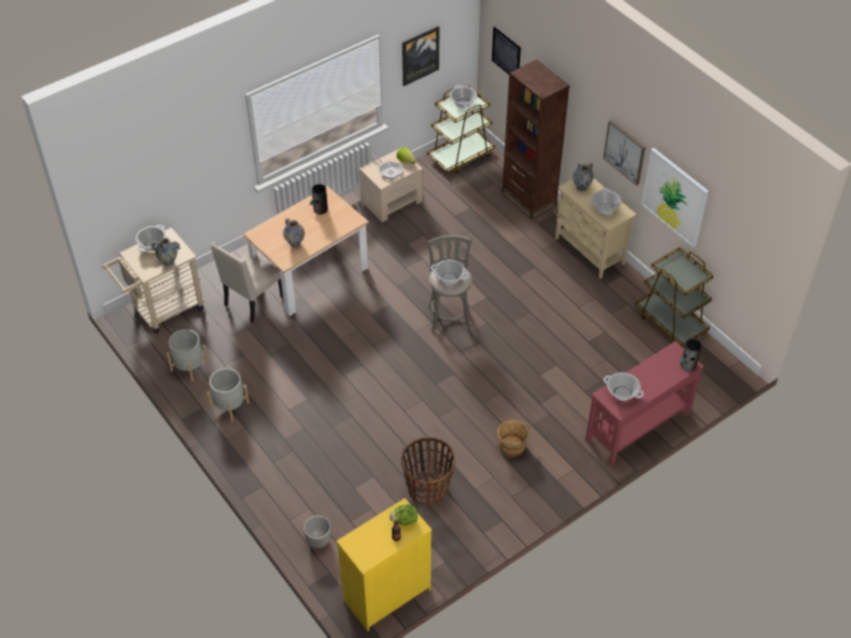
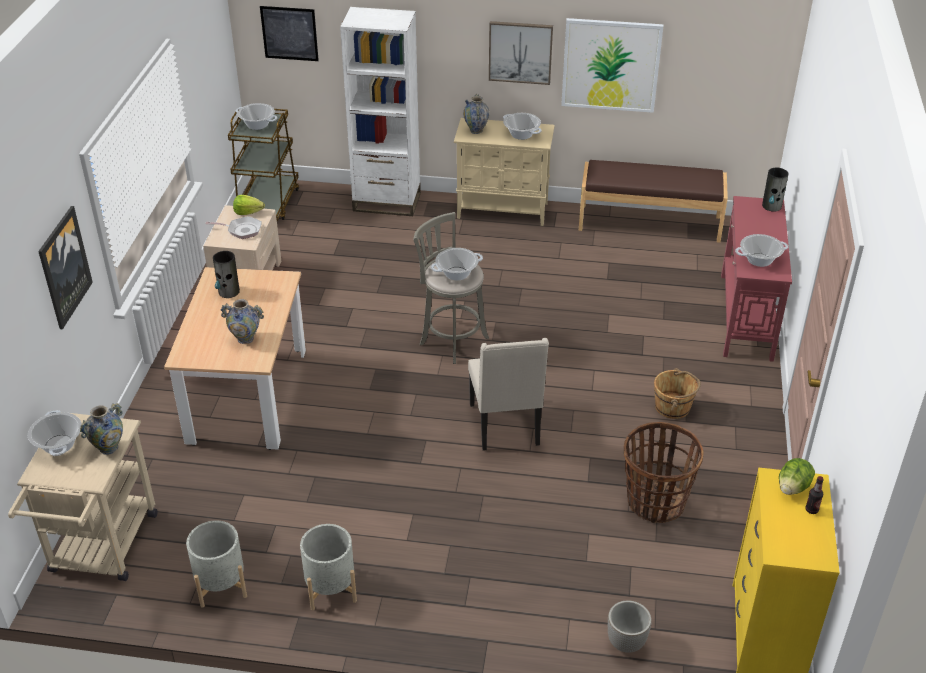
camera: 45 degrees left, 10 degrees down
(252, 302) = (212, 465): beige chair -> beige chair (506, 426)
(420, 55) = (201, 69): picture -> picture (64, 267)
(528, 199) = (387, 202): brown bookcase -> white bookcase
(670, 322) = (649, 222): brown cart -> brown bench

